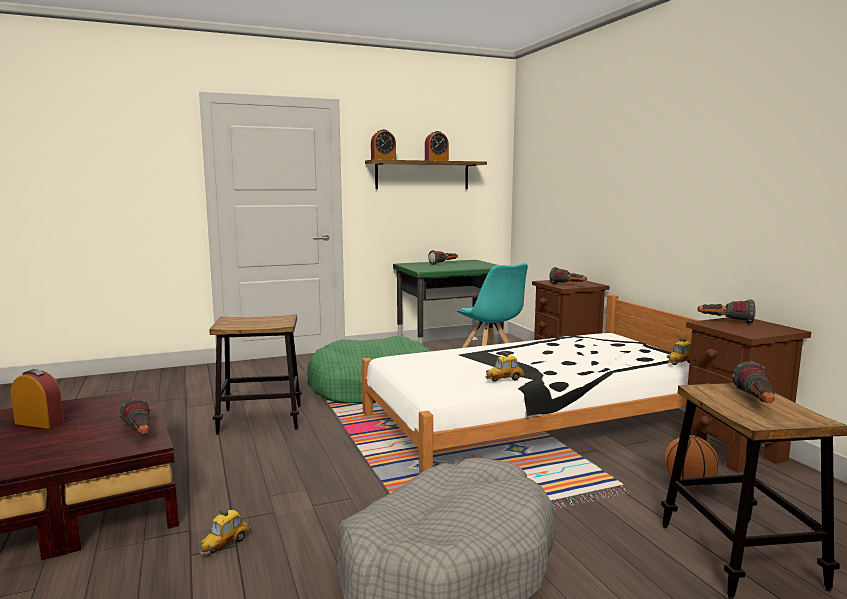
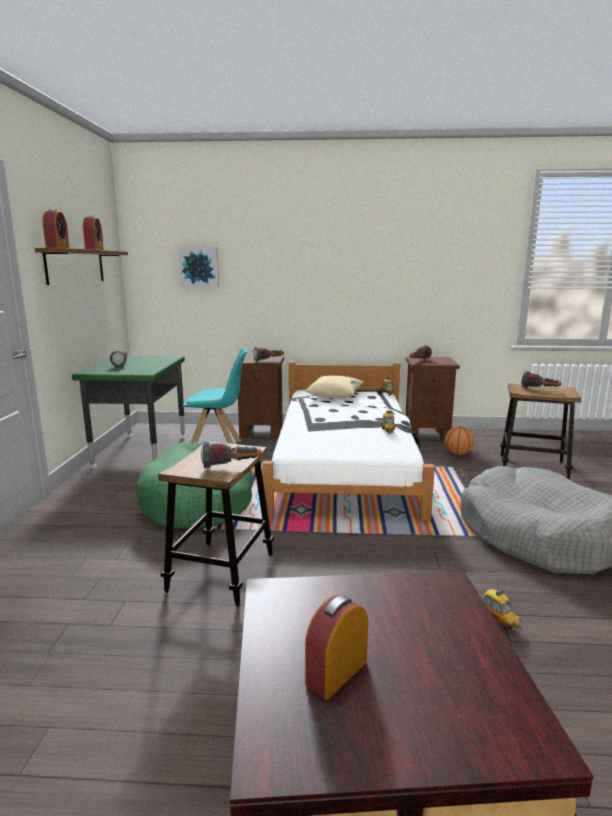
camera: 65 degrees left, 5 degrees up
(140, 434) = (419, 588): flashlight -> flashlight (231, 466)
(555, 175) = (199, 267): none -> picture
(610, 345) = (334, 395): none -> beige pillow

